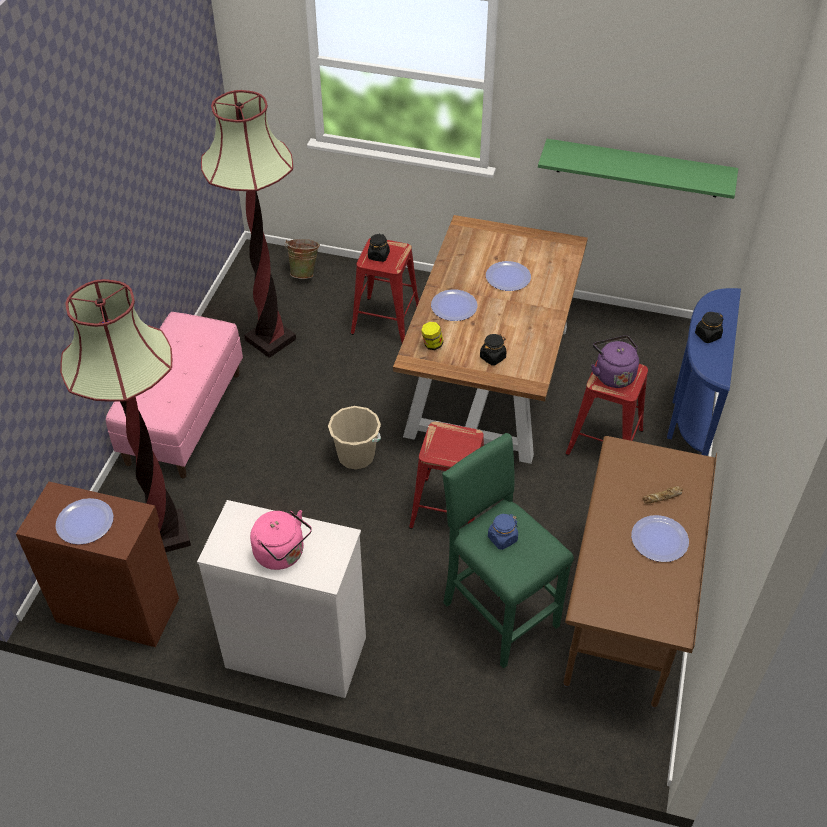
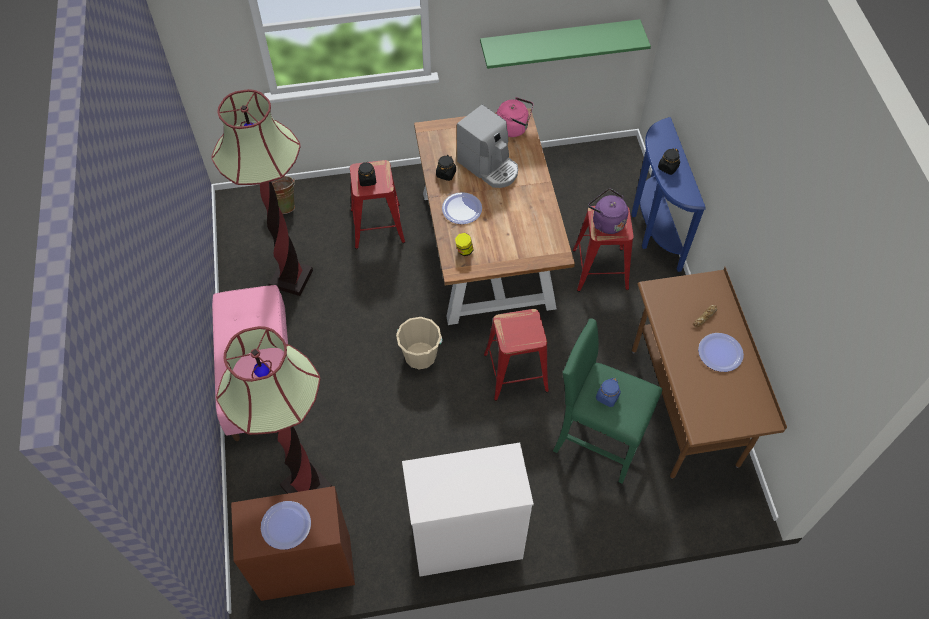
camera: 25 degrees left, 10 degrees up
(282, 554) = (473, 489): pink kettle -> pink kettle (514, 128)
(493, 357) = (517, 244): black jar -> black jar (446, 174)
(508, 277) = (489, 166): plate -> coffee machine

